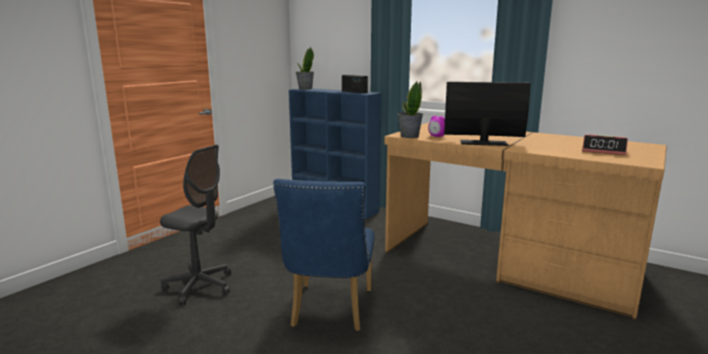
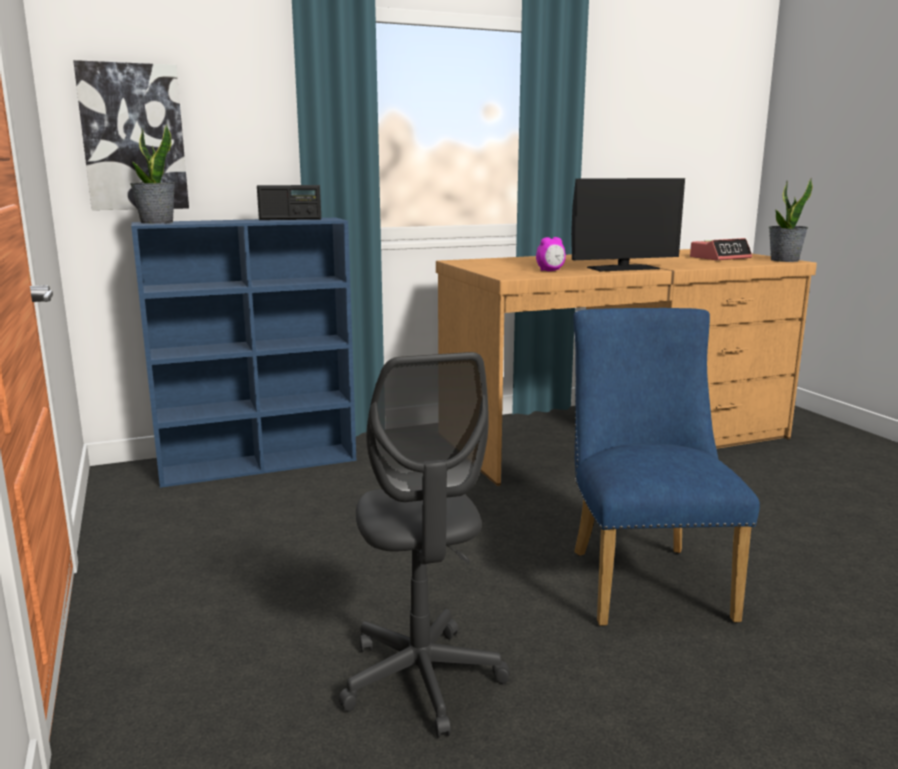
camera: 55 degrees left, 0 degrees up
(199, 286) = (422, 680): grey office chair -> grey office chair turned 105 degrees clockwise
(316, 51) = (133, 138): none -> picture
(329, 311) = (644, 578): blue chair -> blue chair turned 135 degrees counterclockwise
(409, 136) = (527, 275): potted plant -> potted plant (784, 260)
(483, 143) = (623, 268): monitor -> monitor turned 150 degrees counterclockwise

